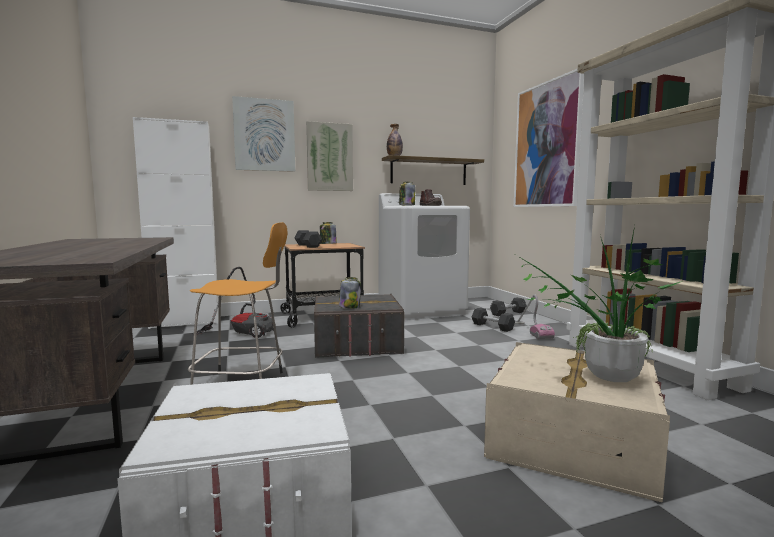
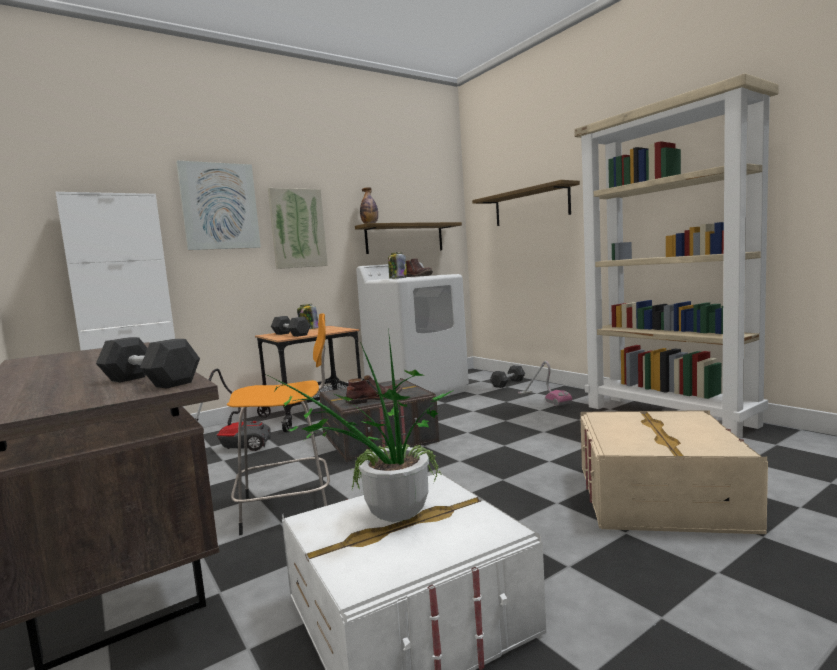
camera: 15 degrees left, 0 degrees up
(349, 307) = (374, 399): jar -> brown boot
(492, 327) = (504, 399): grey dumbbell -> grey dumbbell (150, 381)
(547, 145) = (531, 206): picture -> shelf
(599, 378) = (684, 434): potted plant -> potted plant (383, 517)

